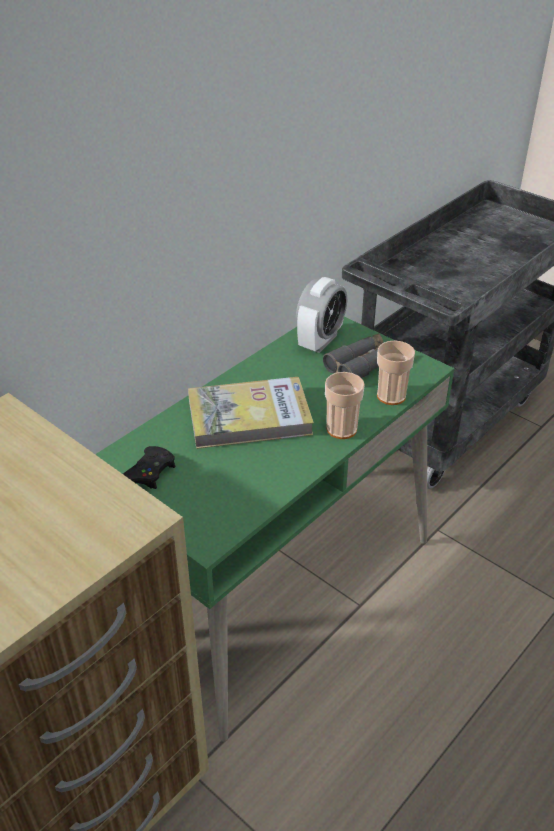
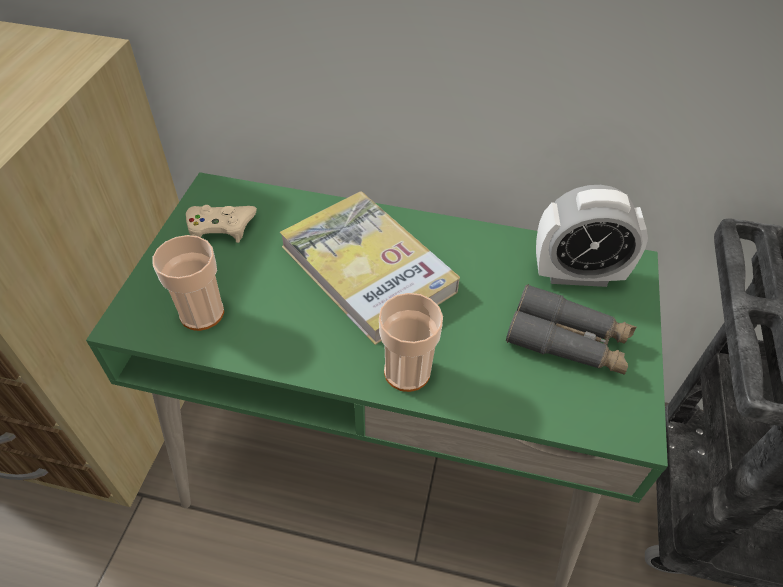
camera: 60 degrees right, 10 degrees up
(148, 472) = (220, 227): black game controller -> beige game controller
(391, 396) = (523, 403): cup -> cup (202, 313)

